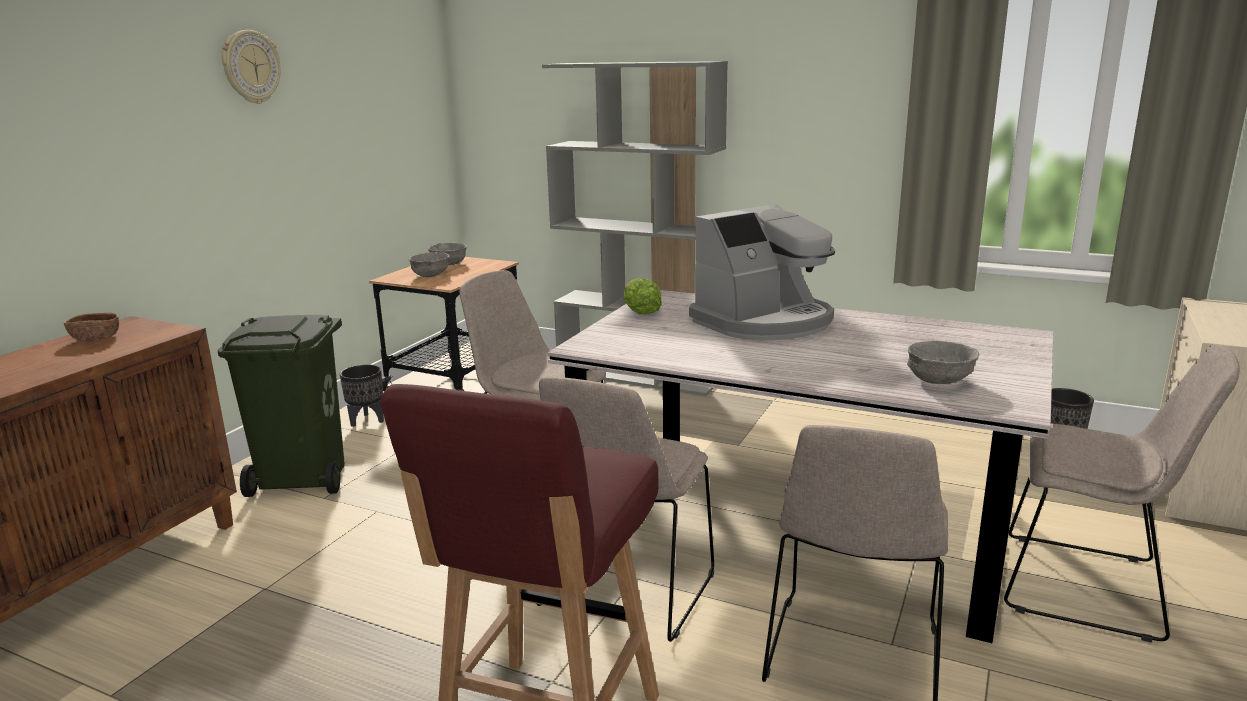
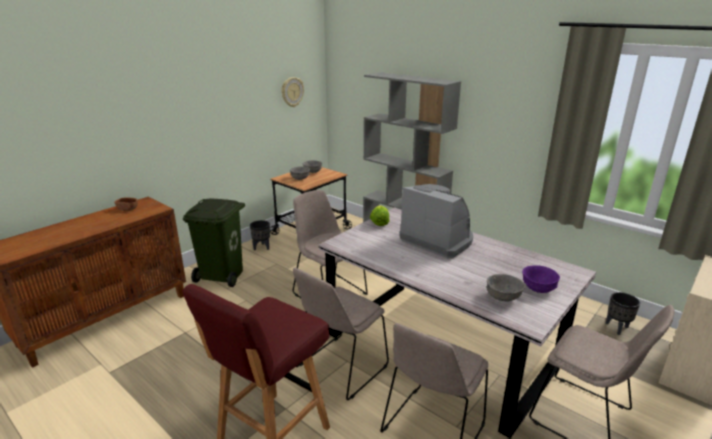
camera: 15 degrees right, 5 degrees up
(250, 67) = (214, 76): wall clock -> wall clock (292, 92)
(764, 322) = (437, 240): coffee machine -> coffee machine turned 120 degrees counterclockwise
(985, 362) = (538, 288): none -> purple bowl

